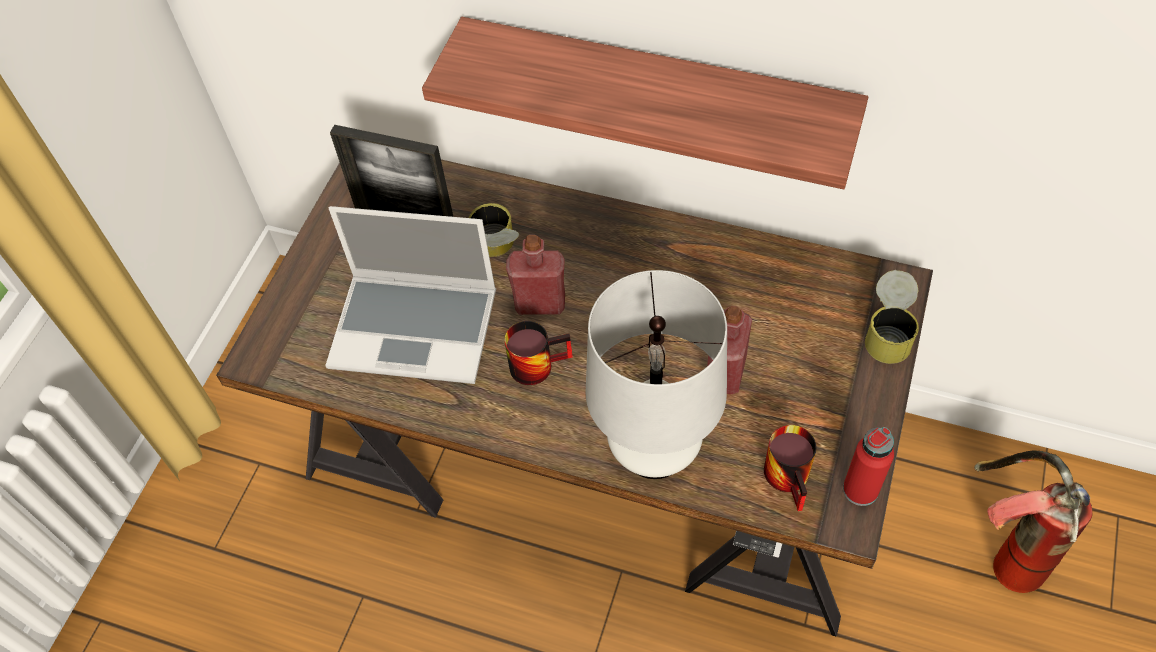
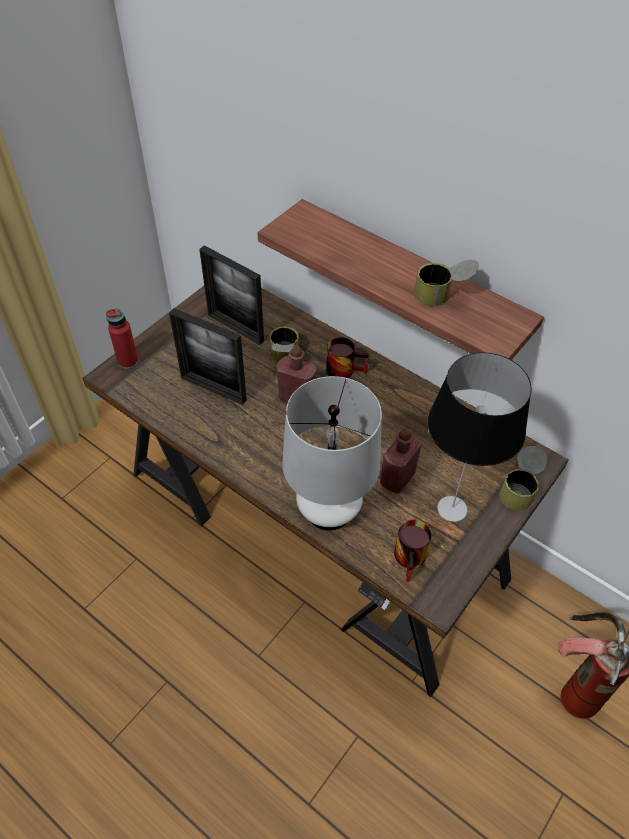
camera: 15 degrees right, 5 degrees down
(417, 328) = (213, 389): laptop -> picture frame
(537, 362) = (278, 432): mug -> mug (345, 368)
(723, 107) = (442, 296): none -> can
(815, 389) = (453, 509): none -> table lamp
(860, 490) = (455, 583): red bottle -> red bottle (128, 361)

